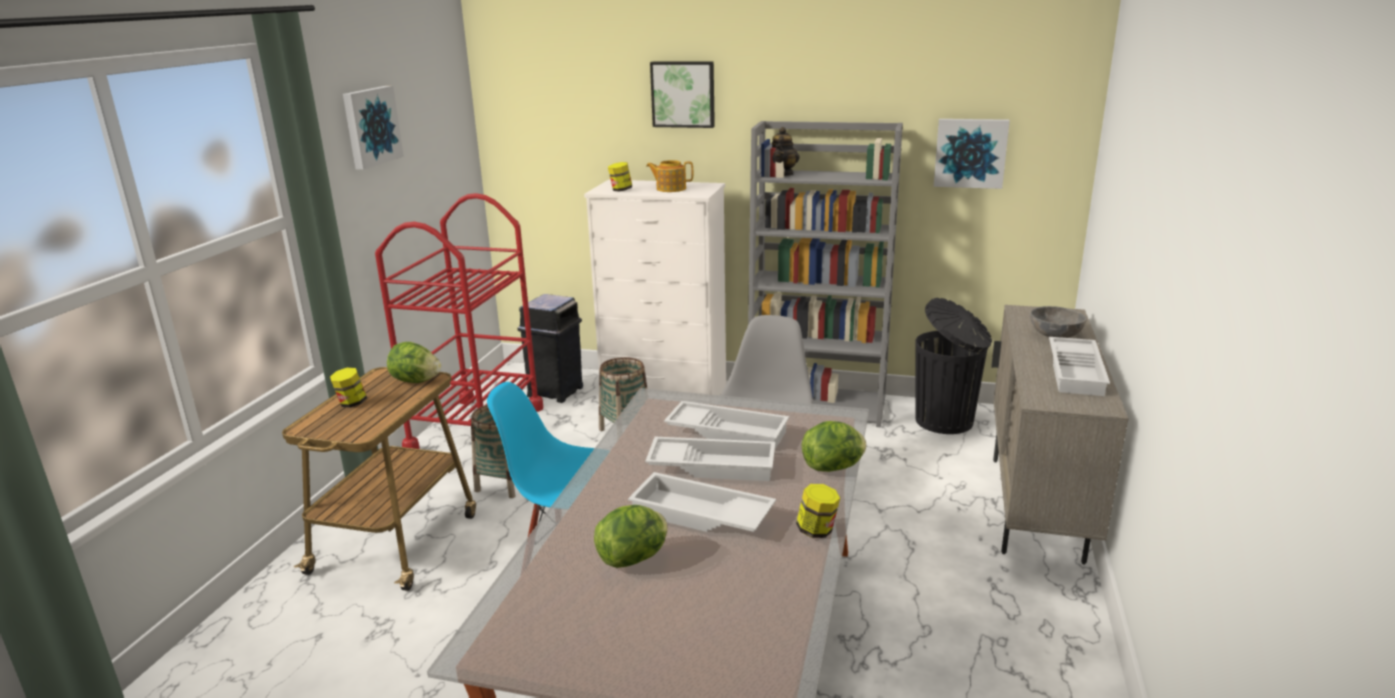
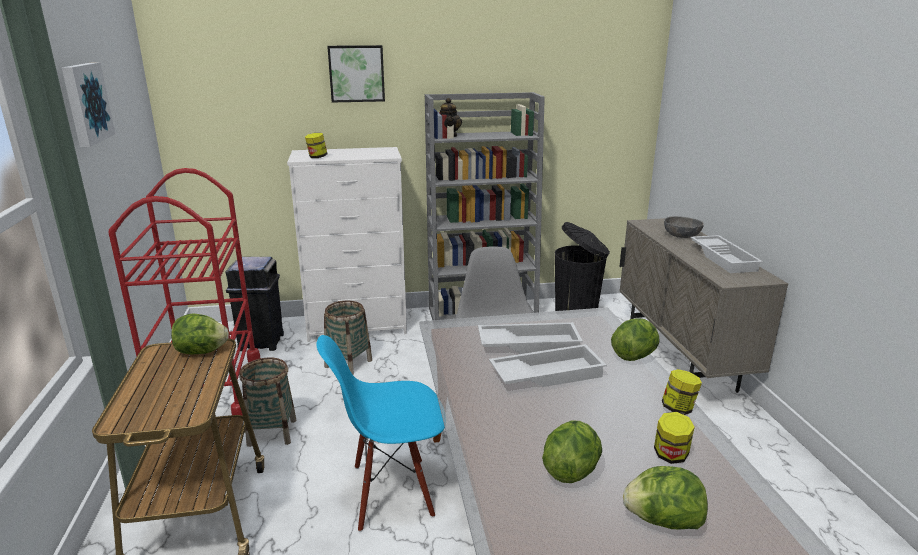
camera: 25 degrees left, 0 degrees up
(351, 403) = (150, 386): jar -> jar (670, 455)
(670, 189) = (359, 153): teapot -> none
(670, 624) = (662, 521): none -> lettuce
(699, 515) = (581, 418): white tray -> none
(970, 153) = (579, 113): picture -> none

